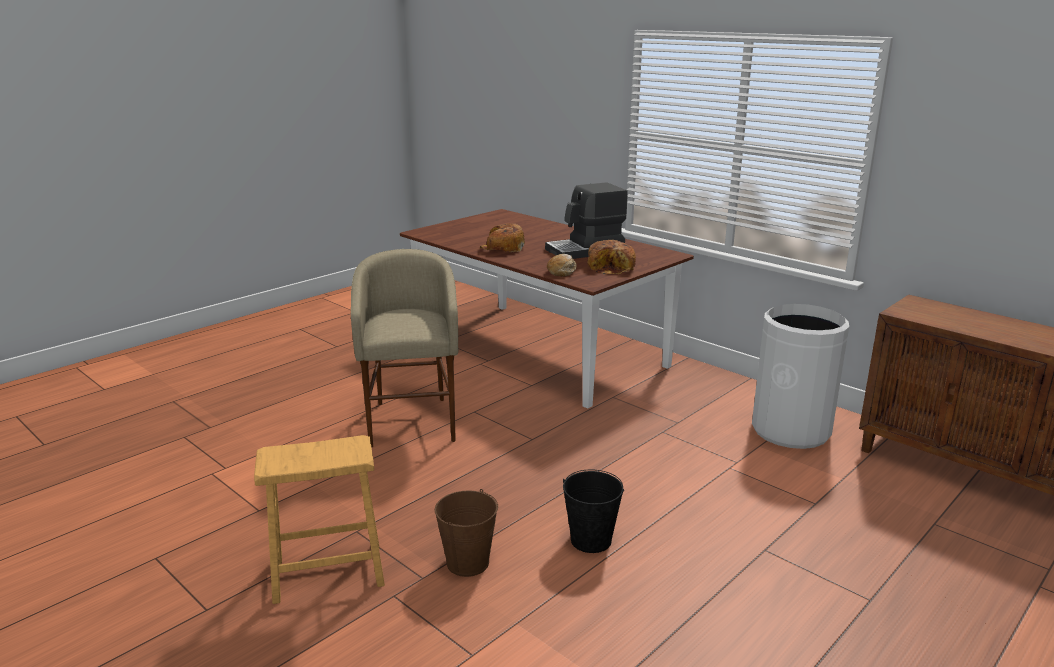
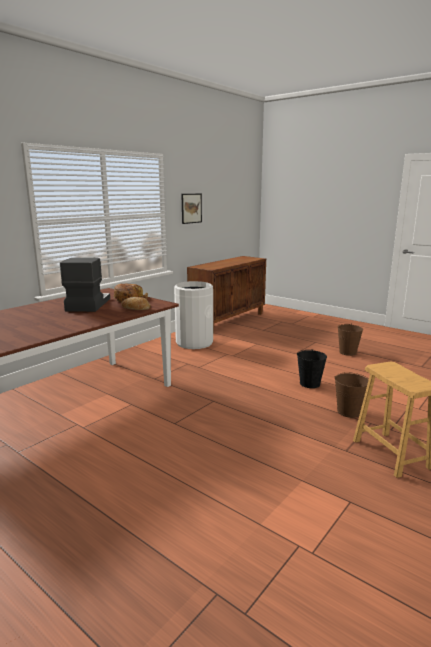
camera: 95 degrees left, 5 degrees down
(412, 421) = (192, 448): beige stool -> none
(502, 247) = (63, 323): bread -> none
(586, 251) = (87, 304): coffee machine -> coffee machine turned 150 degrees counterclockwise
(802, 646) = (348, 352): none -> brown bucket
(966, 167) = (191, 208): none -> picture

